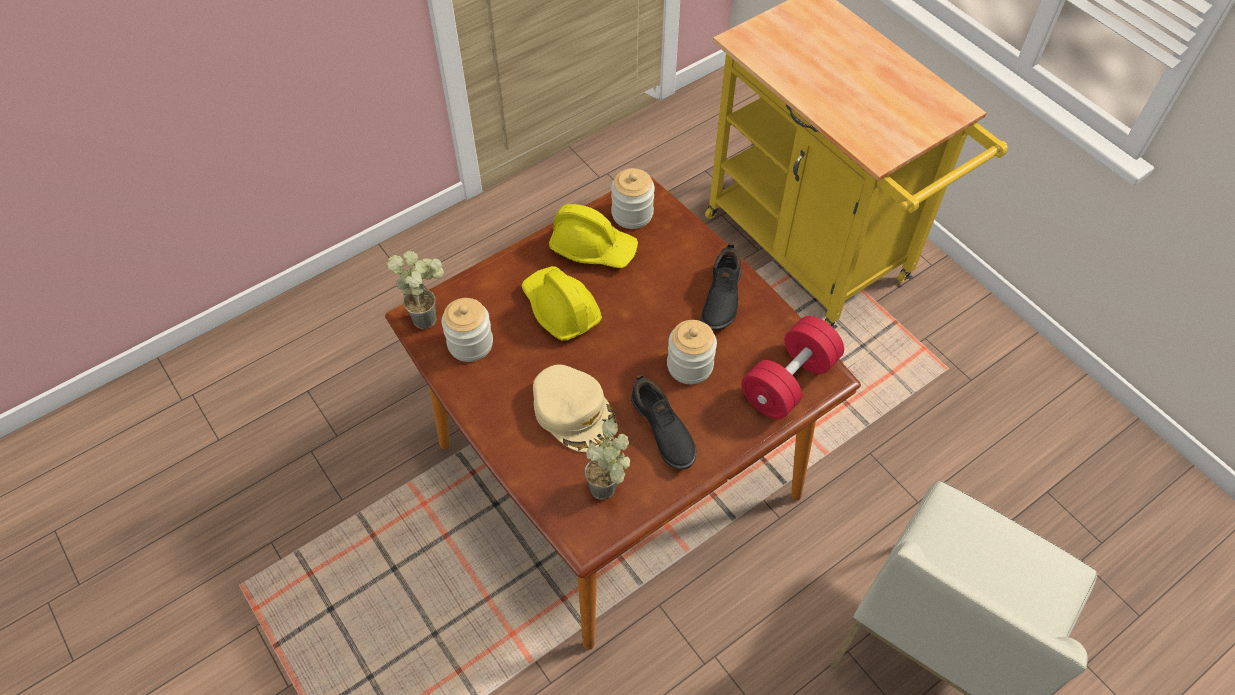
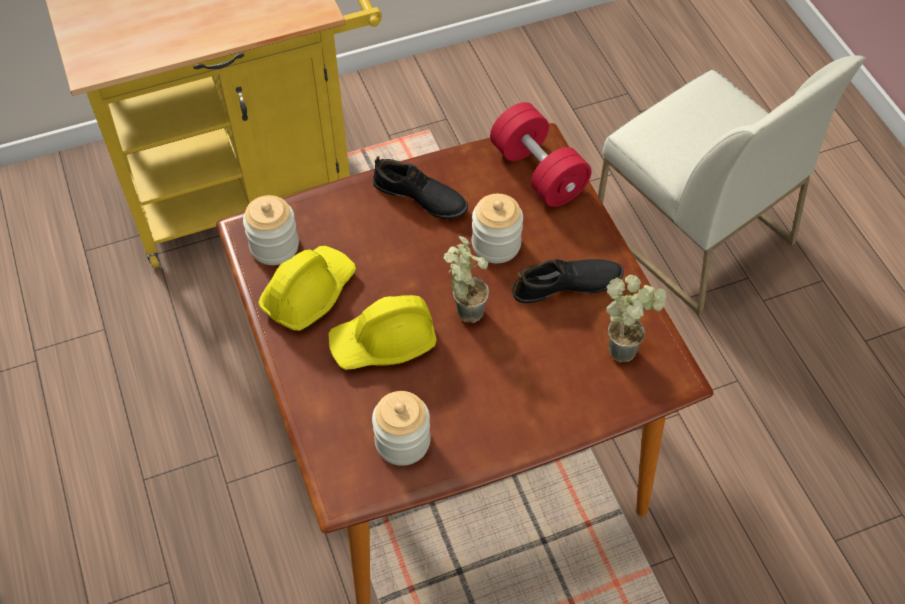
camera: 75 degrees left, 0 degrees up
(429, 315) = (345, 479): potted plant -> potted plant (464, 308)
(574, 412) = (524, 357): beige cap -> none

